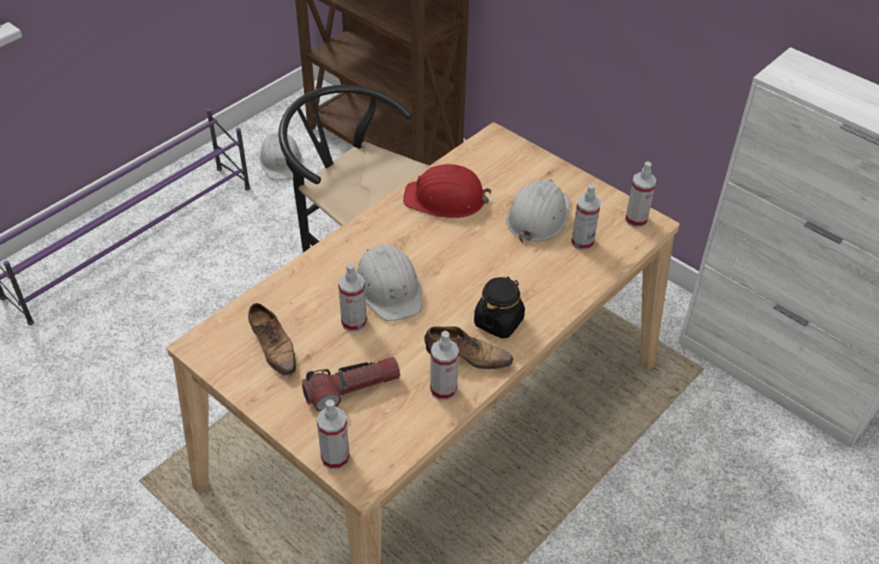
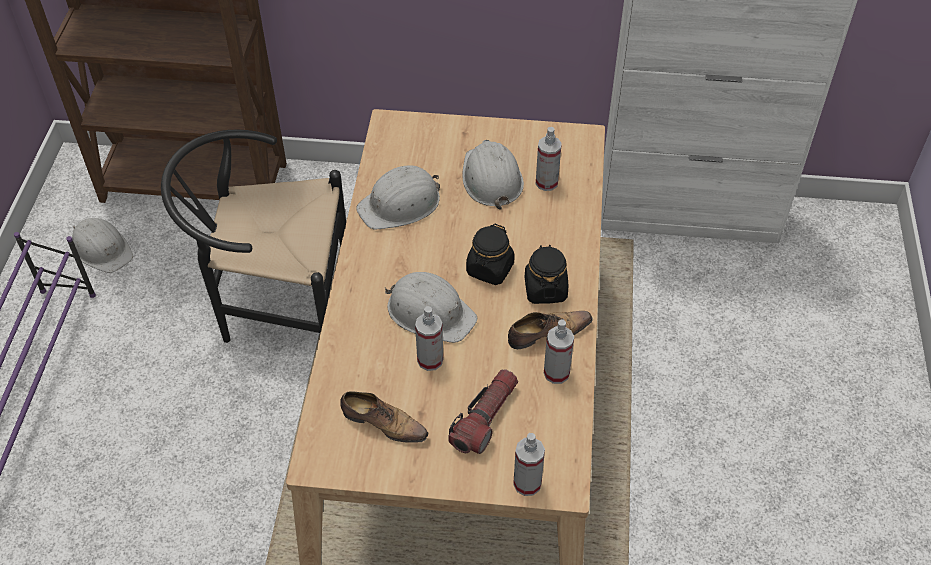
camera: 35 degrees left, 5 degrees up
(445, 199) = (401, 204): red hard hat -> white hard hat
(468, 282) = (490, 269): none -> black jar
(636, 220) = (570, 140): spray bottle -> none

